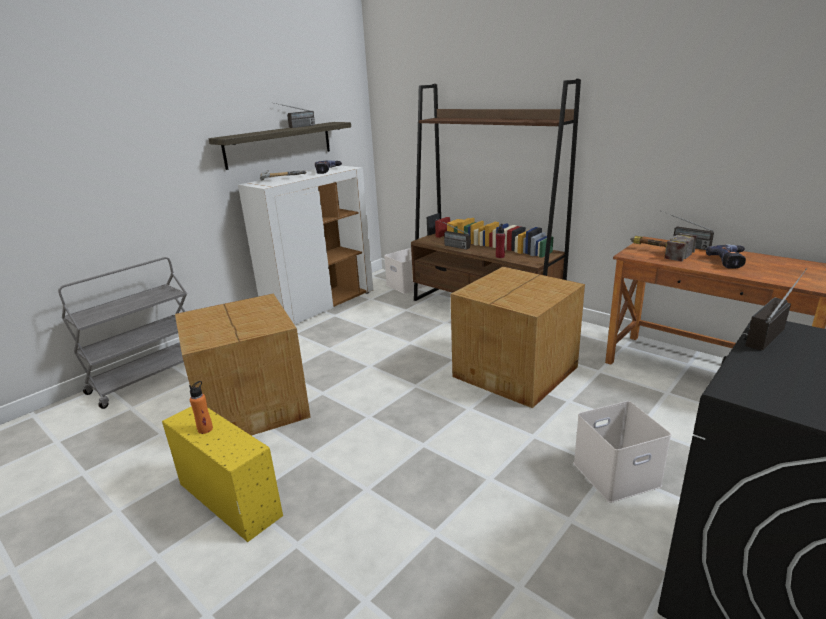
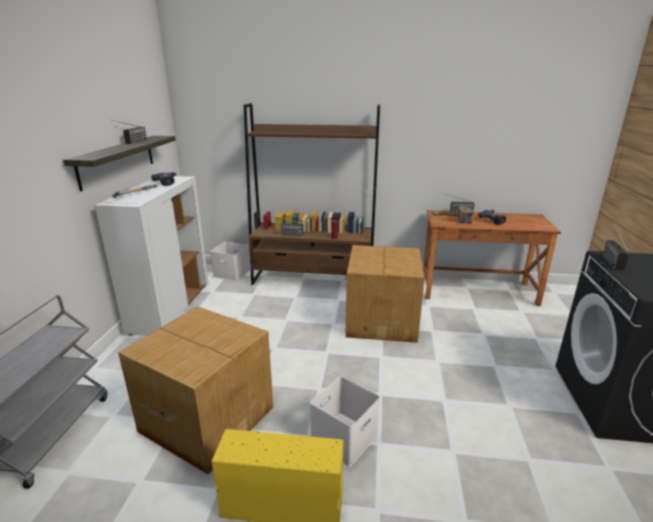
camera: 35 degrees left, 0 degrees up
(205, 429) = (267, 449): orange bottle -> none
(616, 475) = (502, 368): white storage box -> white storage box (344, 439)

